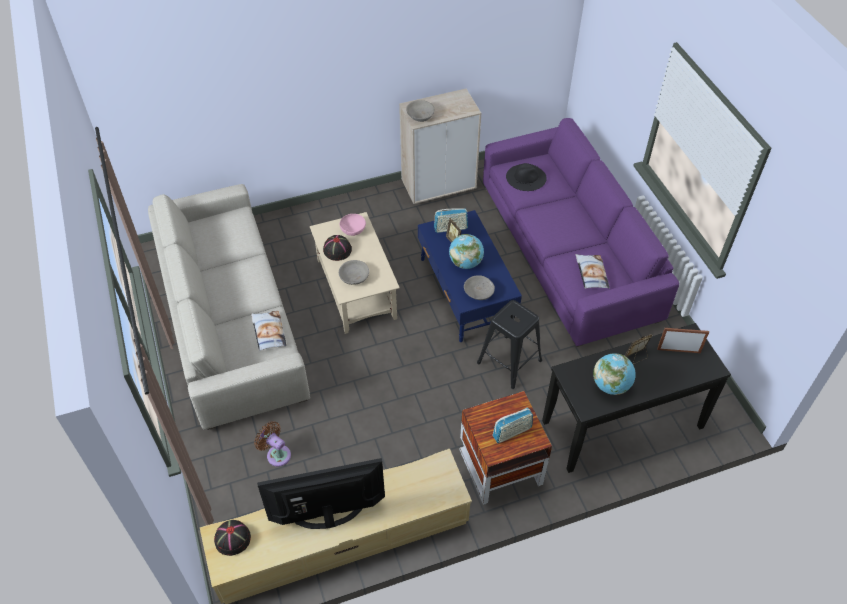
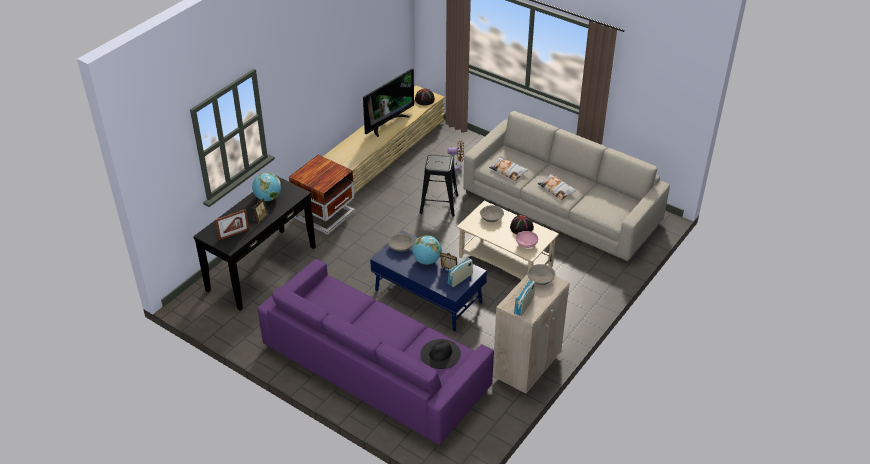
camera: 145 degrees right, 10 degrees down
(509, 361) = (361, 268): black stool -> black stool (439, 204)
(512, 432) = (315, 172): radio -> radio (524, 305)
(591, 274) = (331, 301): pillow -> pillow (556, 189)

